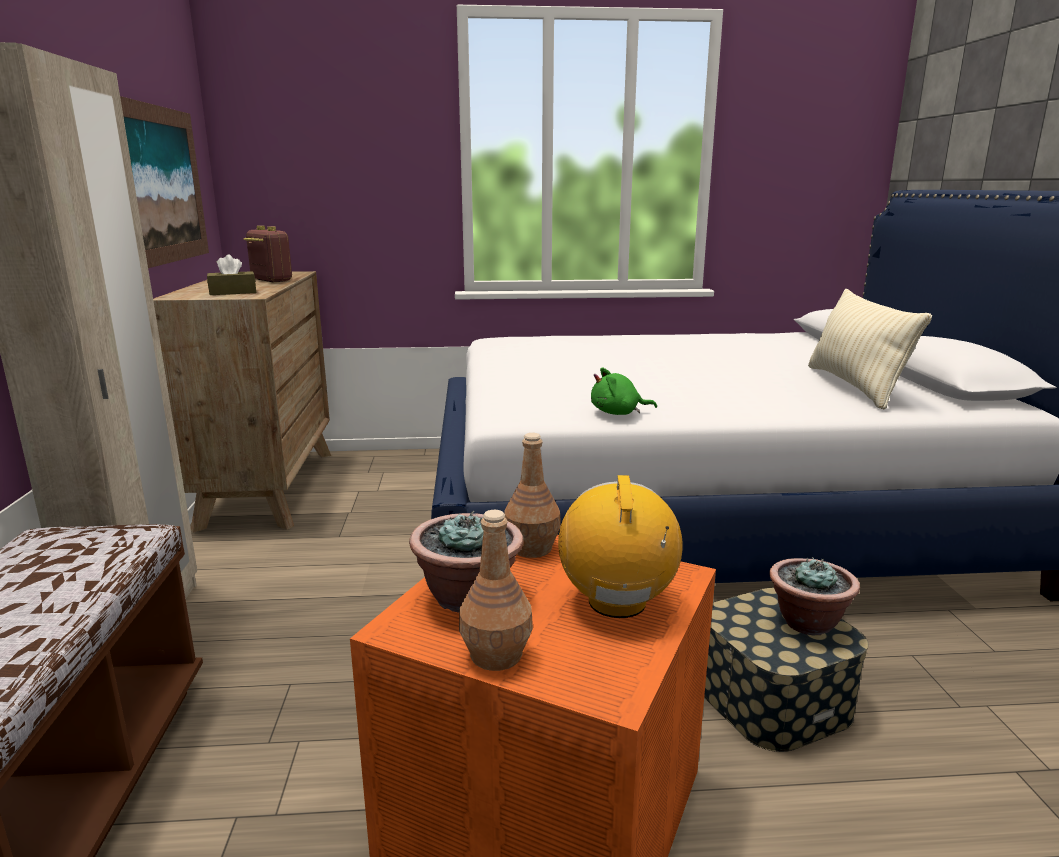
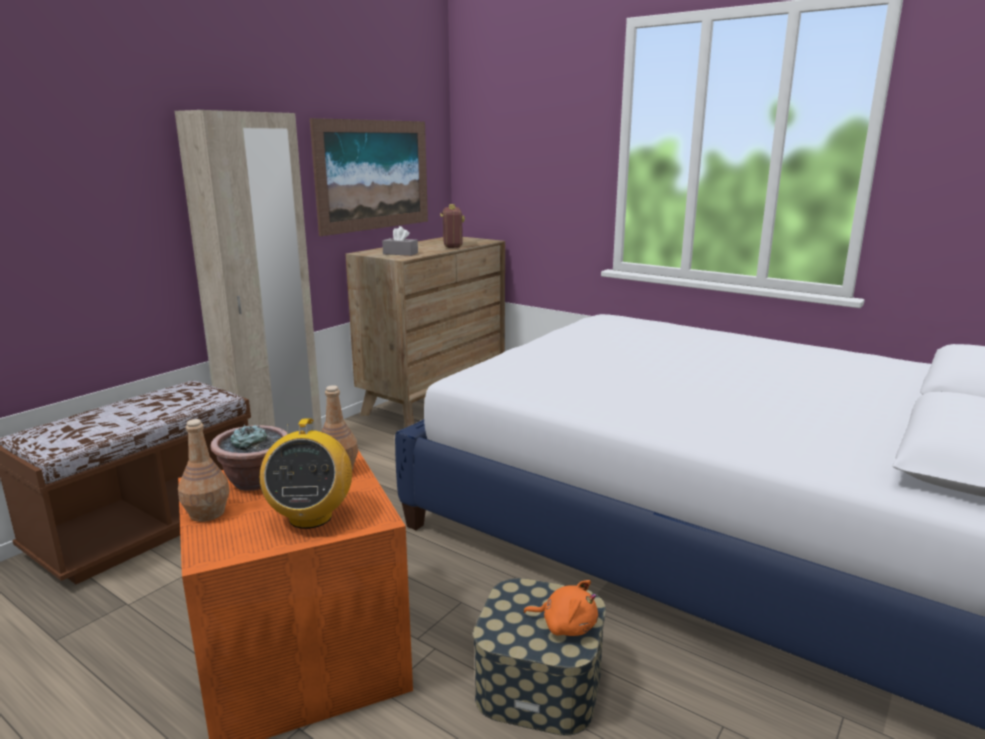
camera: 40 degrees right, 0 degrees up
(233, 292) = (400, 253): brown tissue box -> grey tissue box
(617, 602) = (310, 517): radio -> radio turned 135 degrees clockwise
(618, 413) = (542, 397): green plush toy -> none
(807, 622) = (566, 625): potted plant -> orange plush toy
(854, 386) = (829, 433): beige pillow -> none

